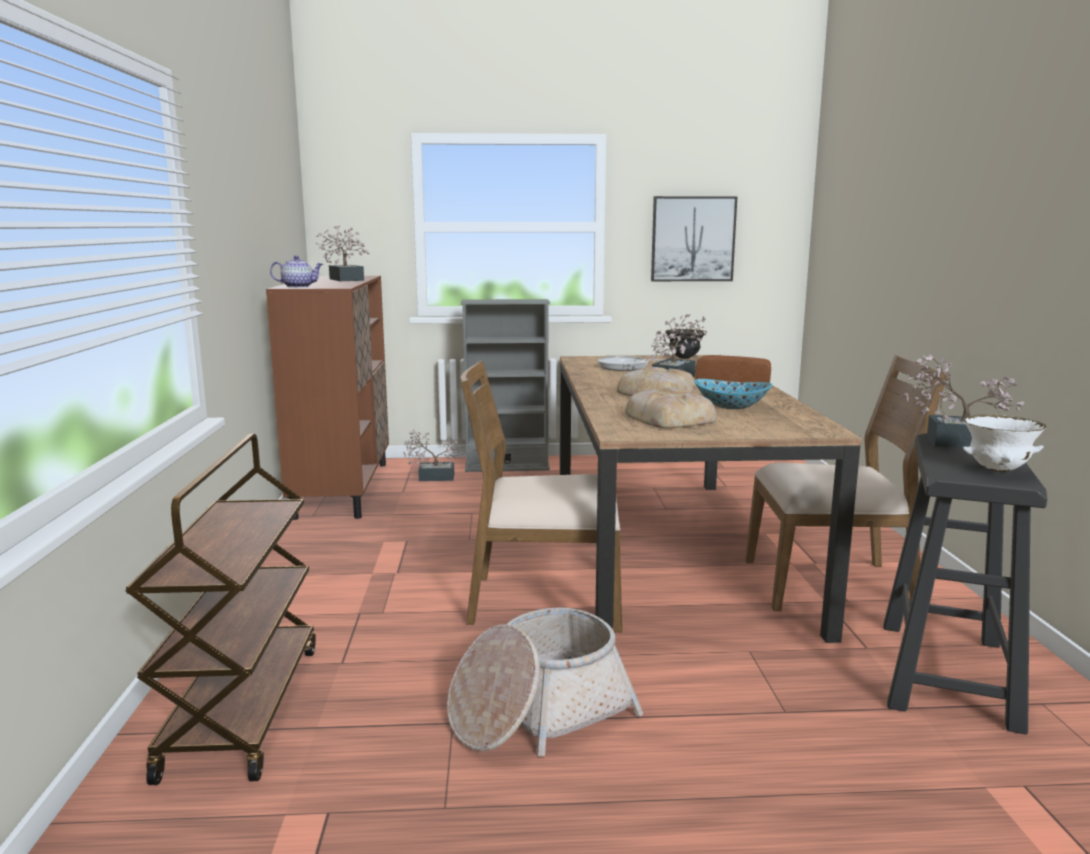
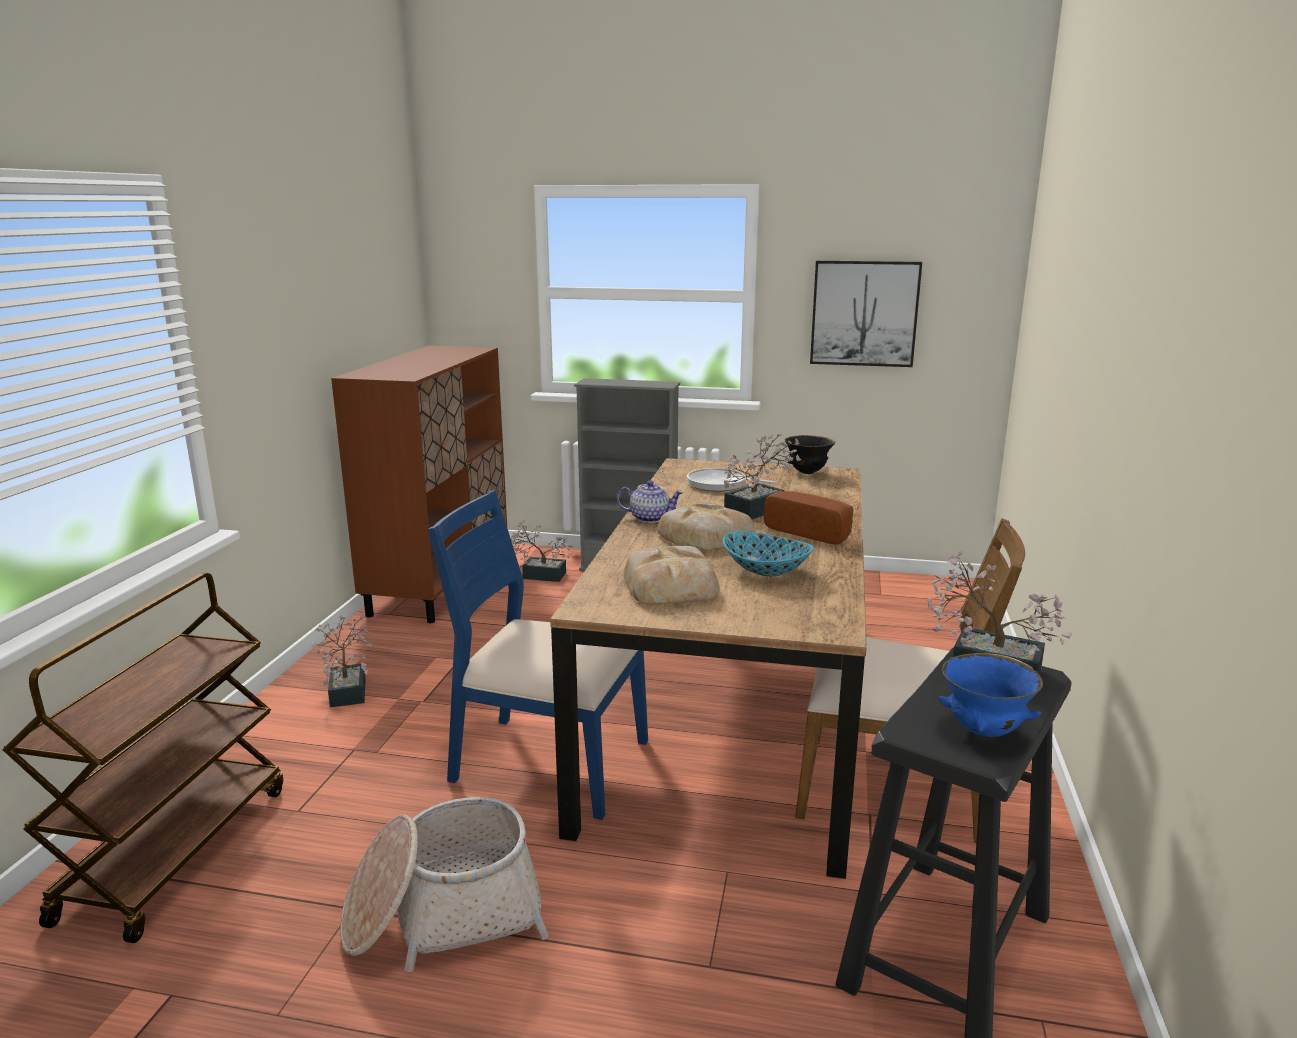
camera: 15 degrees right, 5 degrees up
(298, 286) = (369, 374): teapot -> teapot (650, 518)
(345, 279) = (444, 357): potted plant -> potted plant (349, 689)
(544, 600) = (548, 762): brown chair -> blue chair
(998, 470) = (985, 731): white bowl -> blue bowl

